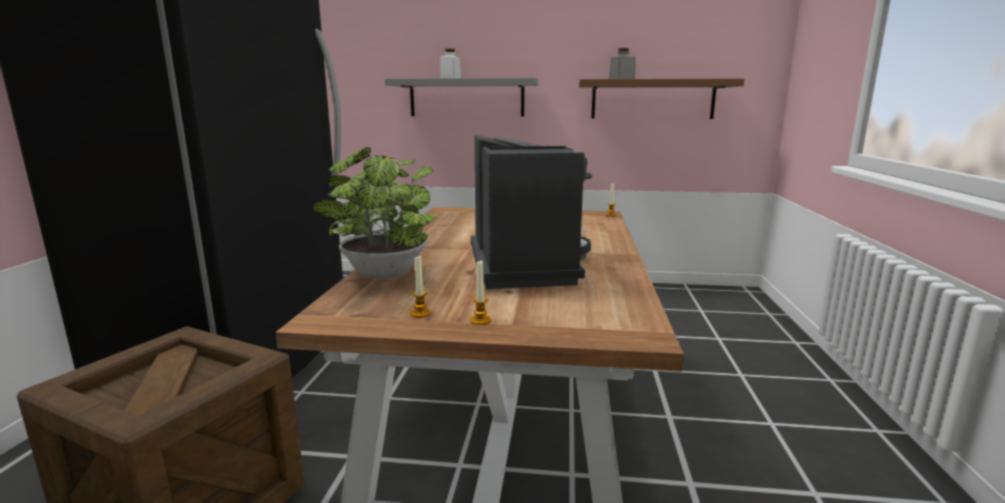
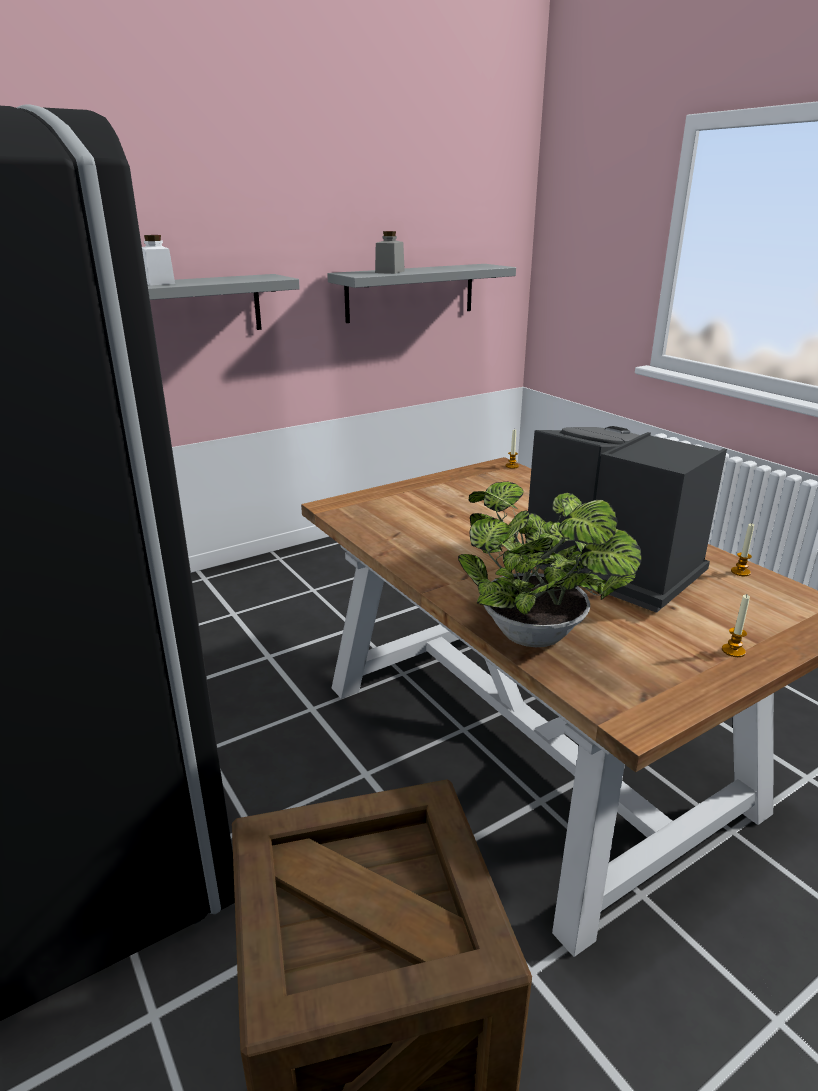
camera: 40 degrees left, 10 degrees up
(420, 313) = (681, 667): candle -> candle (740, 572)
(652, 99) = (410, 292): brown shelf -> grey shelf

